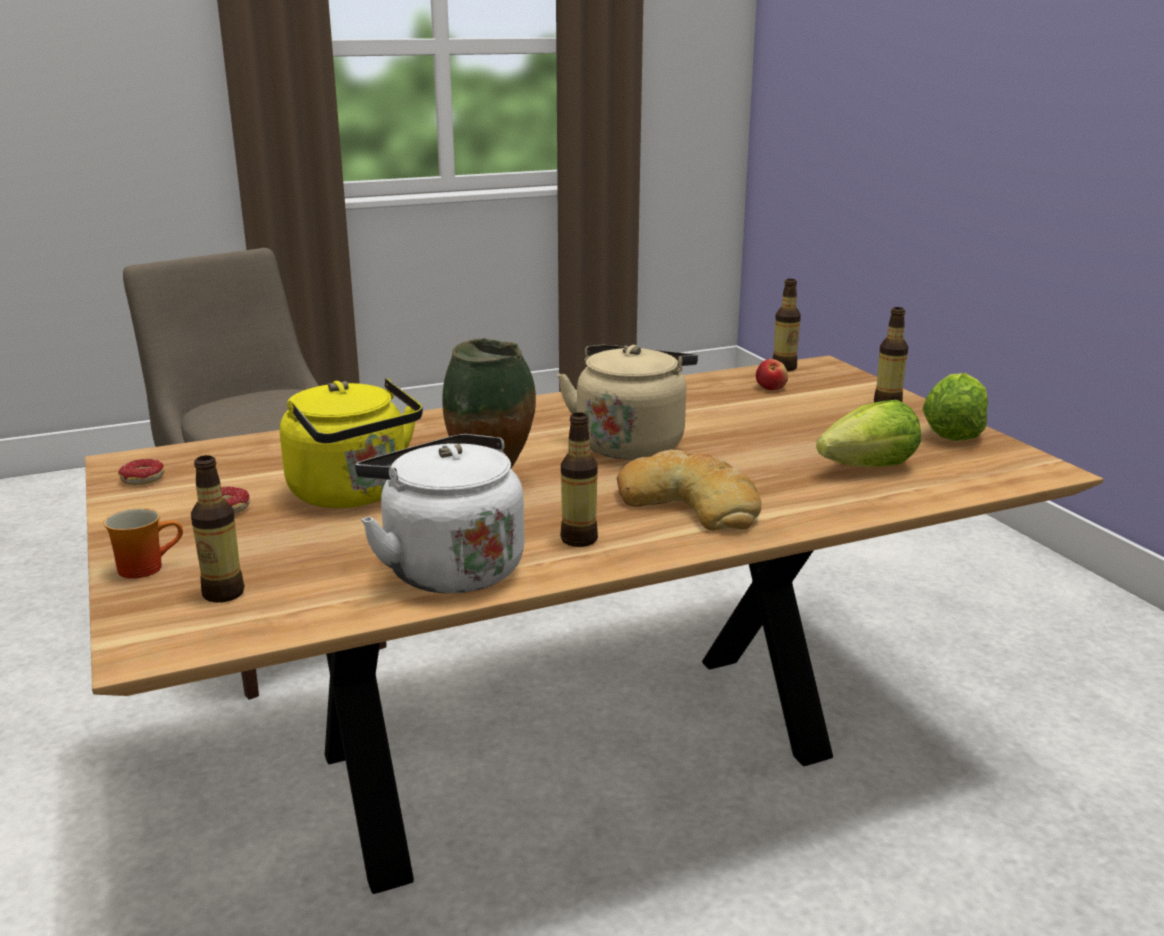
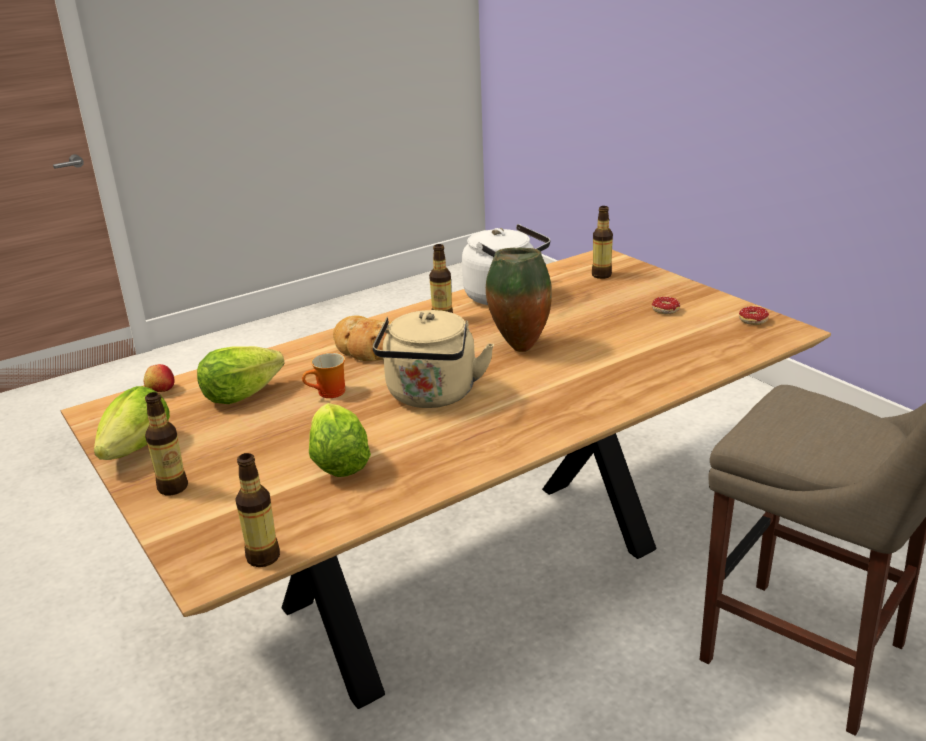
camera: 170 degrees right, 5 degrees up
(146, 566) = (657, 280): mug -> mug (329, 393)
(354, 494) = (601, 328): yellow kettle -> none
(734, 405) = (339, 463): none -> lettuce
(771, 387) = (292, 503): apple -> apple (161, 390)

